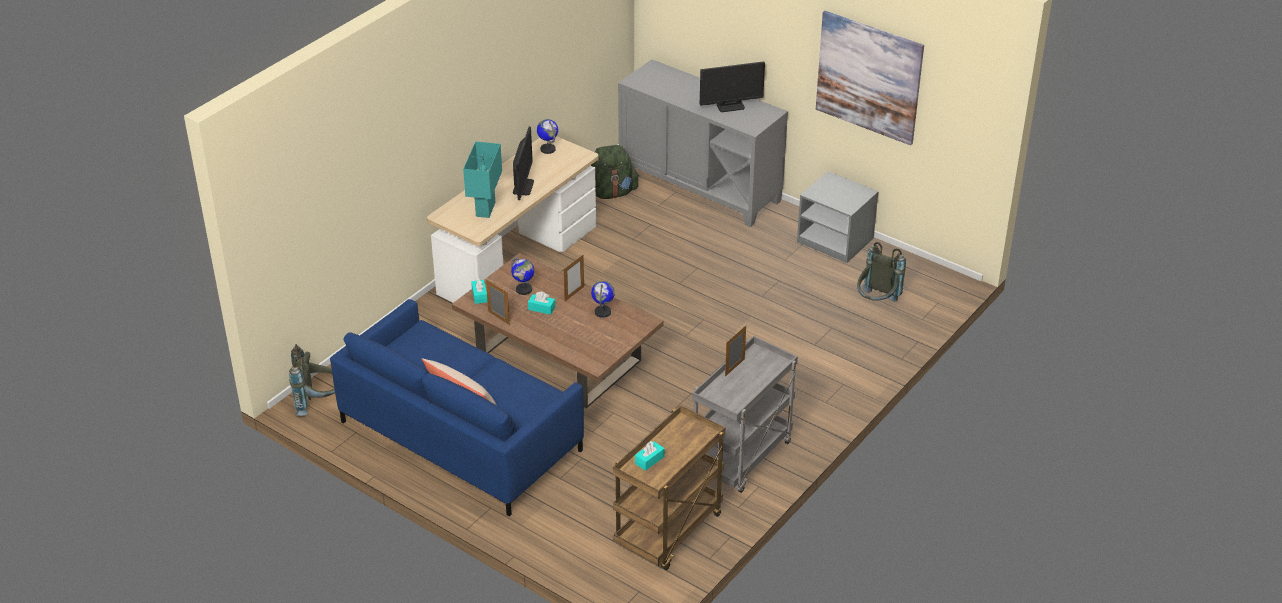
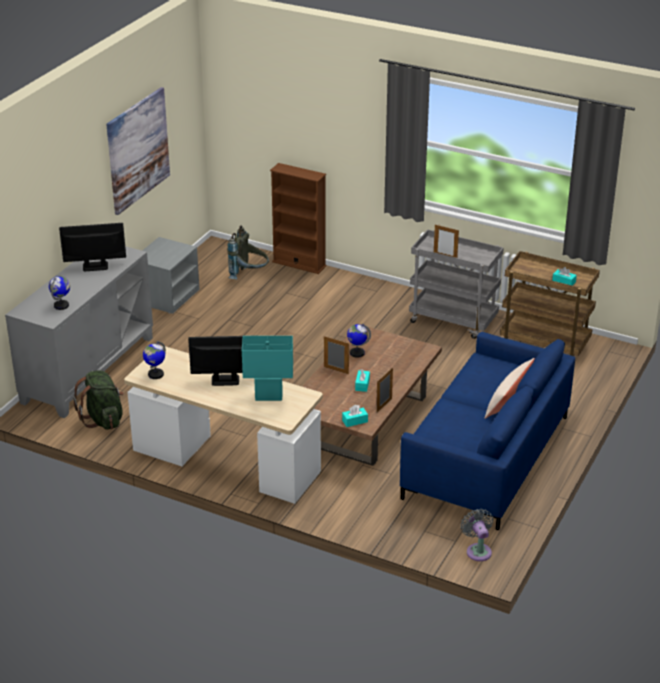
camera: 100 degrees left, 5 degrees down
(319, 402) = (478, 550): grey backpack -> grey fan
(524, 290) = (339, 397): globe -> globe (61, 305)
(730, 106) = (95, 266): monitor -> monitor turned 75 degrees counterclockwise
(901, 345) = (299, 264): none -> brown bookcase

